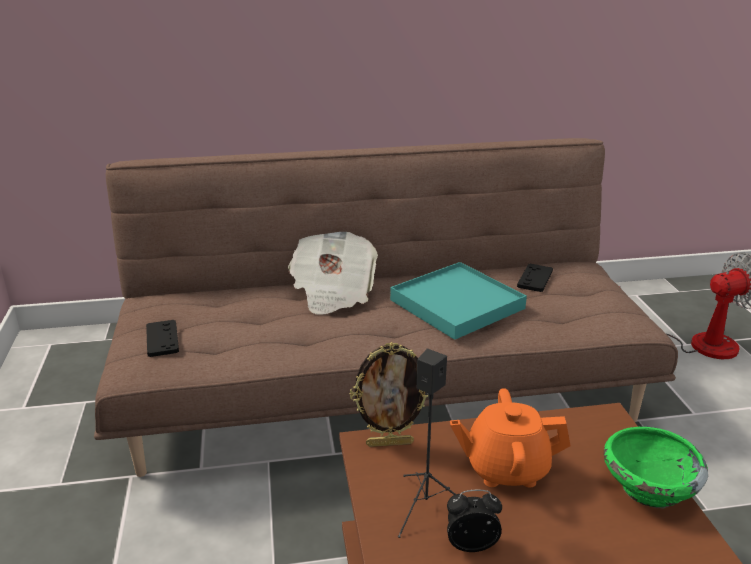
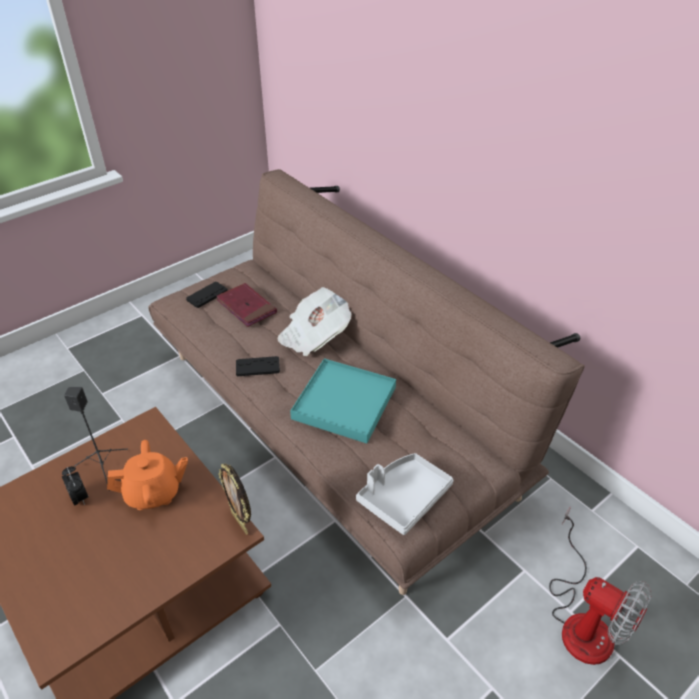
camera: 60 degrees right, 15 degrees up
(226, 318) = (246, 307): none -> red book
(390, 443) = (154, 431): picture frame -> picture frame (240, 522)
(506, 468) = (153, 493): orange teapot -> orange teapot turned 105 degrees clockwise
(535, 279) = (427, 435): black game controller -> black game controller (257, 367)
(608, 311) = (403, 497): none -> grey tray
(648, 487) = (166, 573): green bowl -> none

